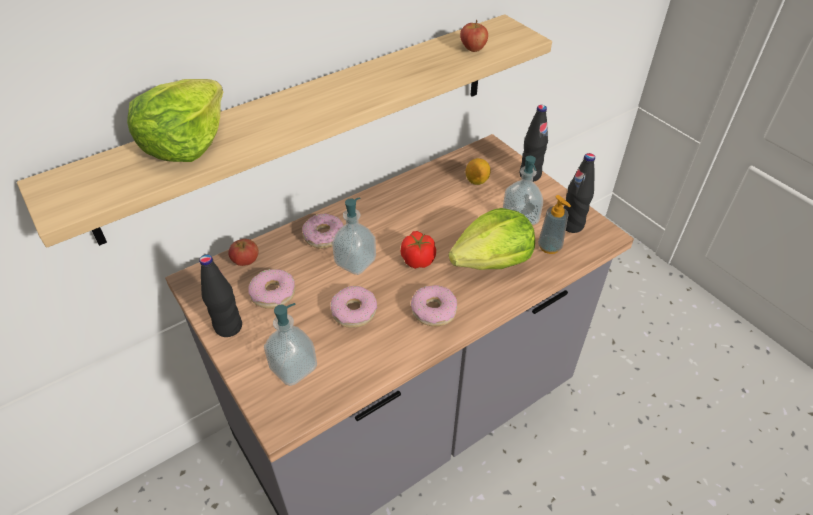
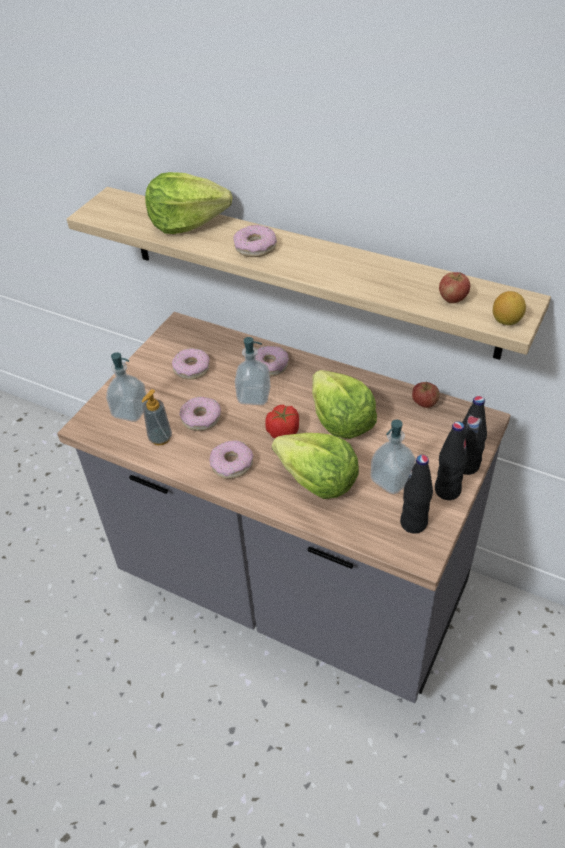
camera: 65 degrees right, 0 degrees up
(228, 327) = (147, 363): black bottle -> black bottle (447, 490)
(246, 261) = (213, 340): apple -> apple (424, 404)
(288, 115) = (255, 247): none -> donut
(432, 219) = (341, 421): none -> lettuce
(476, 181) = (420, 430): lemon -> lemon (506, 321)
(549, 247) = (367, 515): soap dispenser -> soap dispenser (160, 438)

